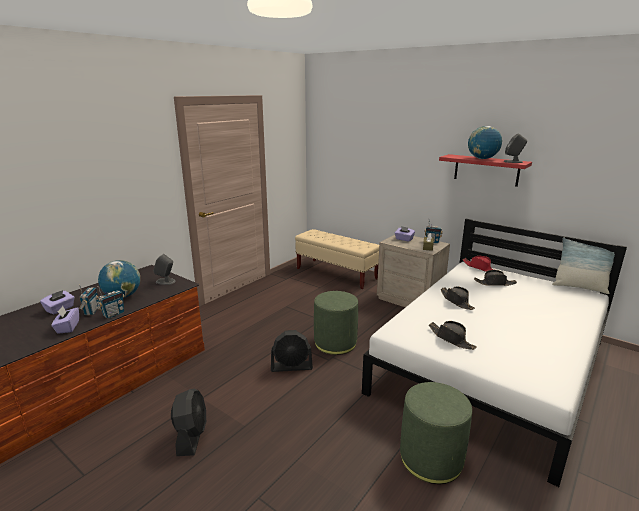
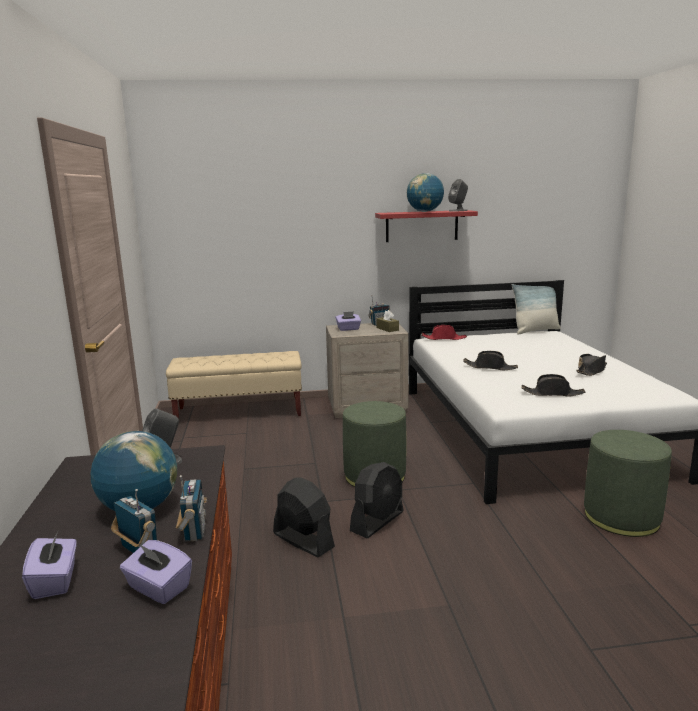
camera: 45 degrees left, 5 degrees down
(191, 436) = (417, 660): black fan -> black fan (303, 540)
(495, 283) = (481, 346): black hat -> black hat (591, 371)

